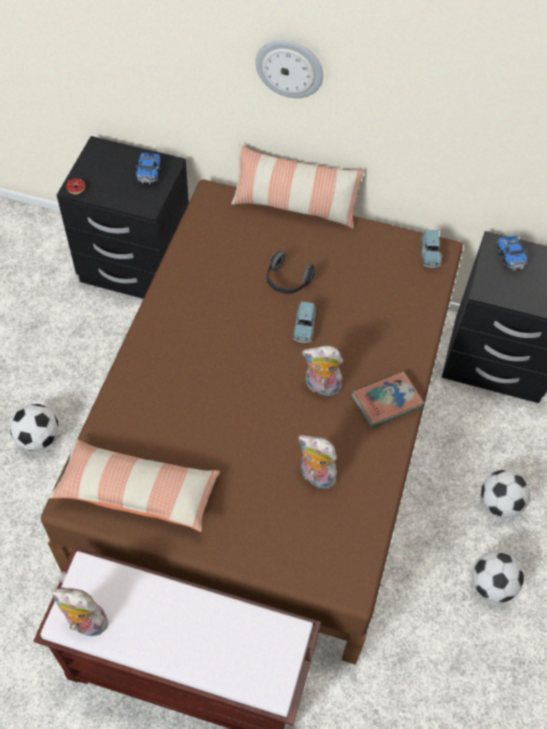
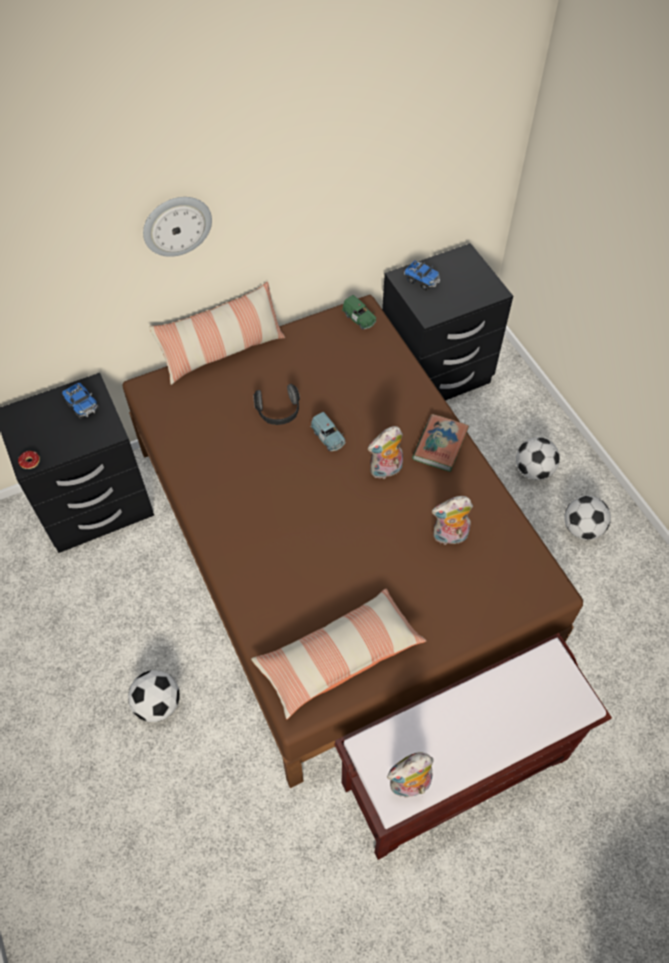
camera: 40 degrees left, 0 degrees up
(429, 255) = (359, 318): blue toy car -> green toy car

